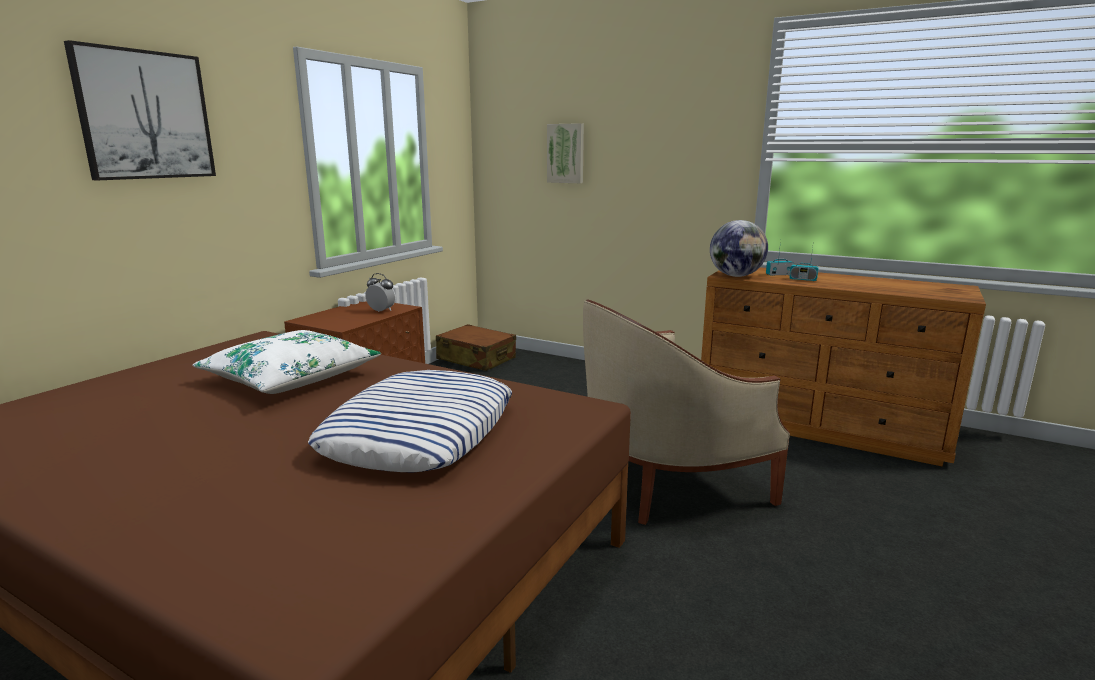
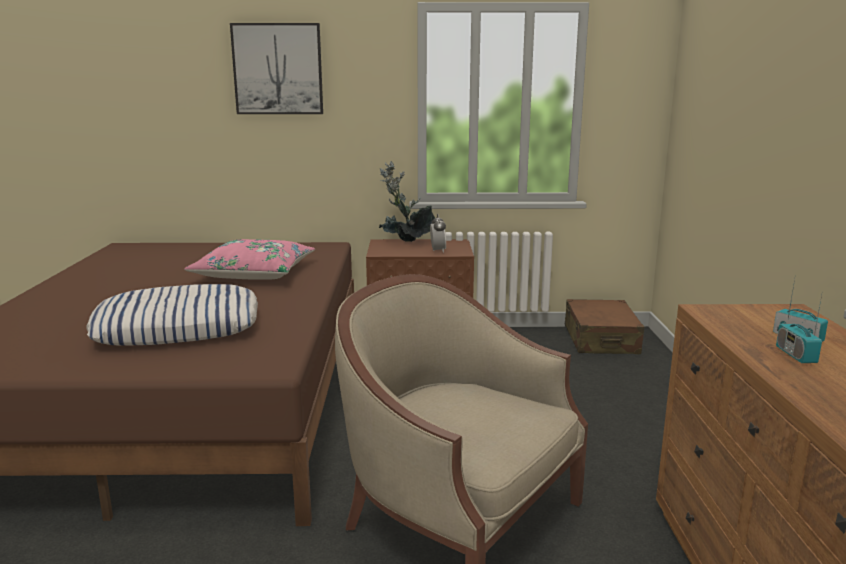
camera: 60 degrees right, 0 degrees up
(291, 378) = (254, 273): white pillow -> pink pillow
(332, 315) = (405, 243): none -> potted plant
(566, 153) = (727, 103): picture -> none
(736, 276) = (720, 316): globe -> none

